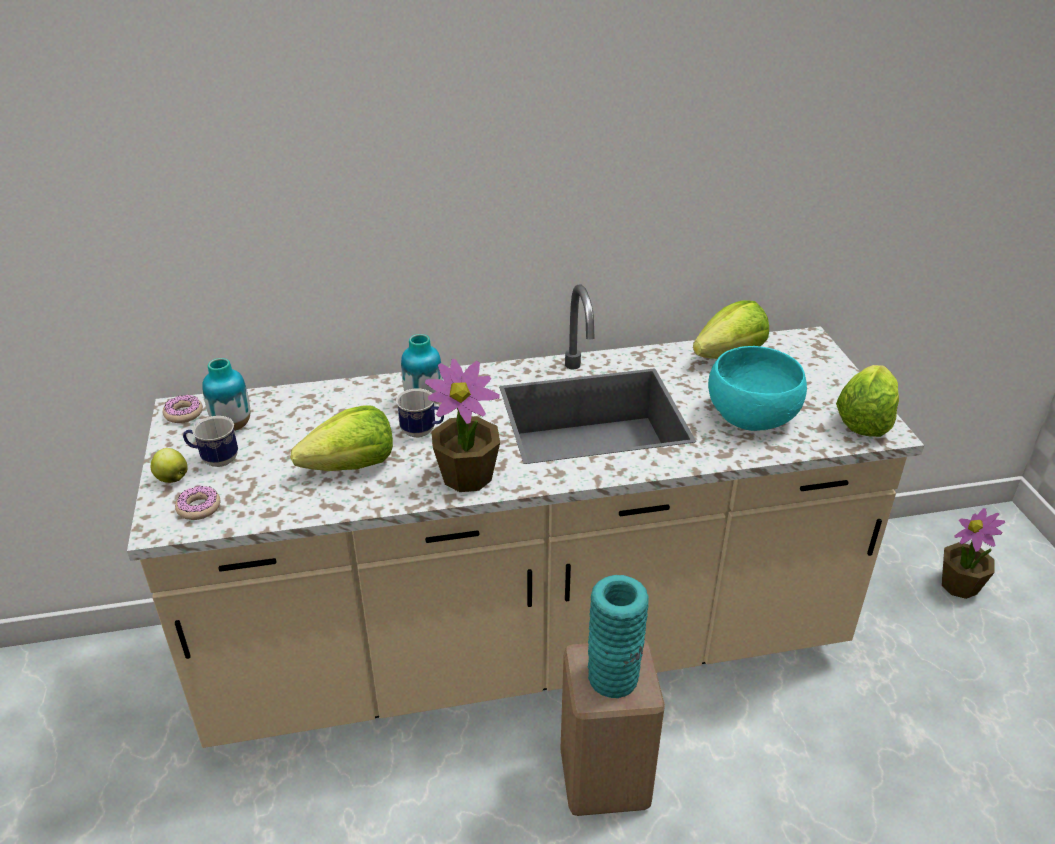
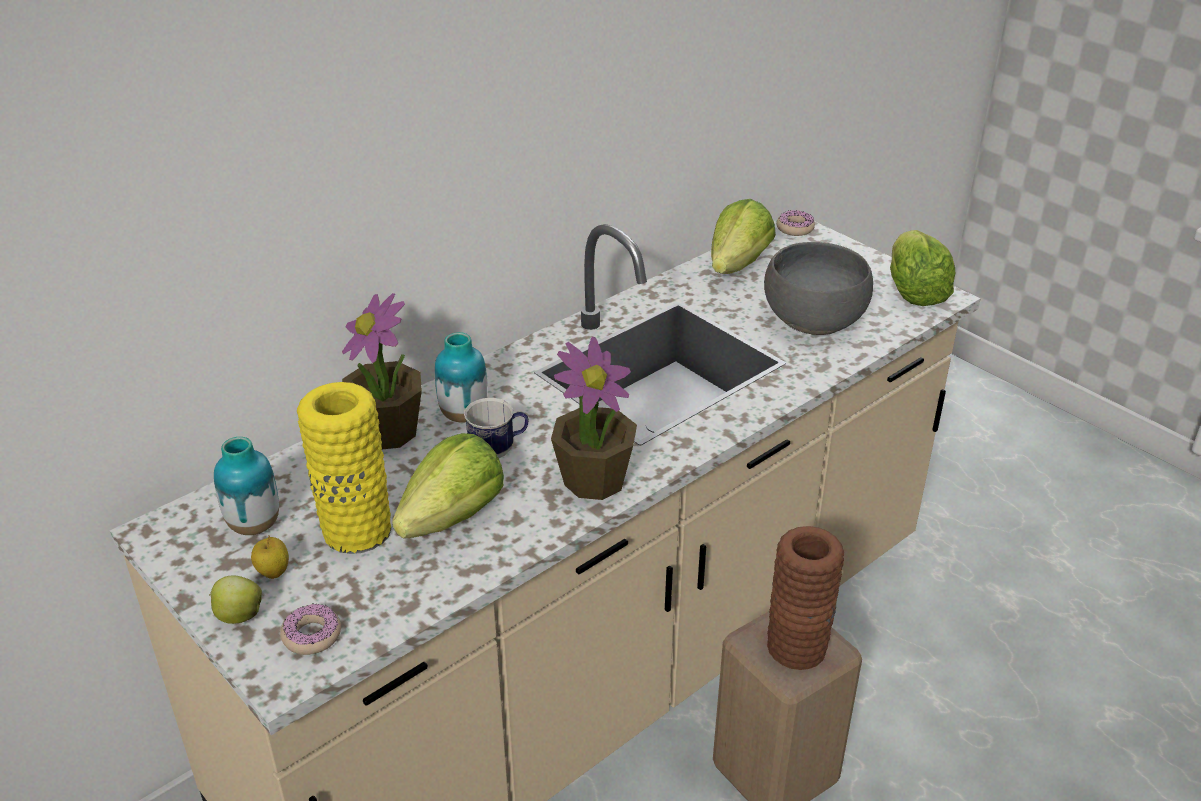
camera: 30 degrees left, 0 degrees up
(183, 414) = (171, 534): donut -> donut (795, 228)
(215, 460) = (273, 573): mug -> apple
(286, 452) = (356, 530): none -> yellow vase
(613, 677) = (796, 647): turquoise vase -> brown vase
(751, 416) = (813, 320): turquoise bowl -> grey bowl
(959, 585) = (952, 444): potted plant -> potted plant (388, 432)

